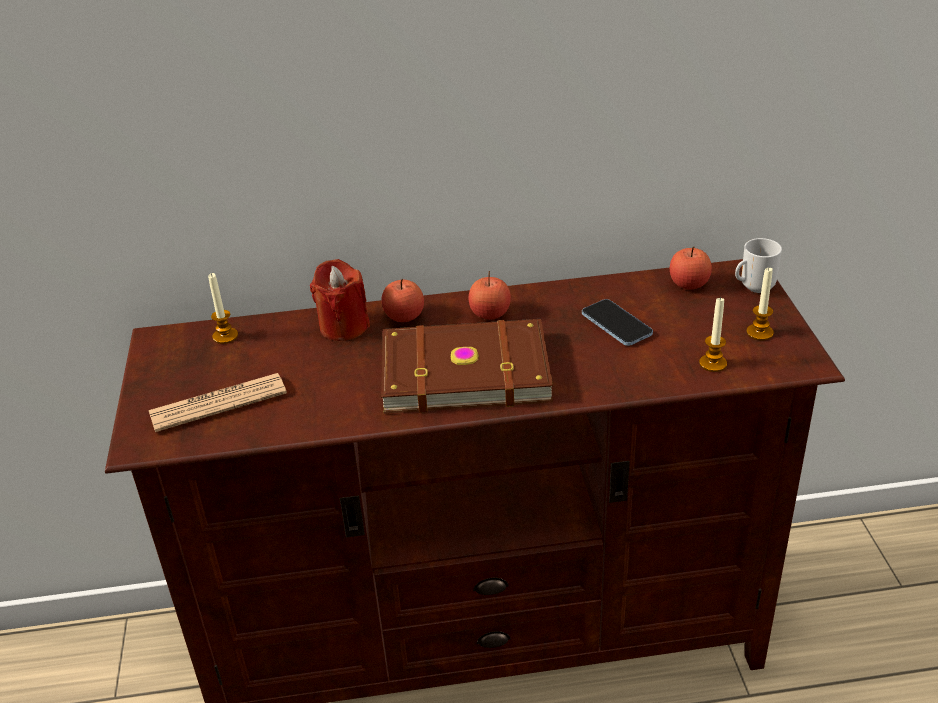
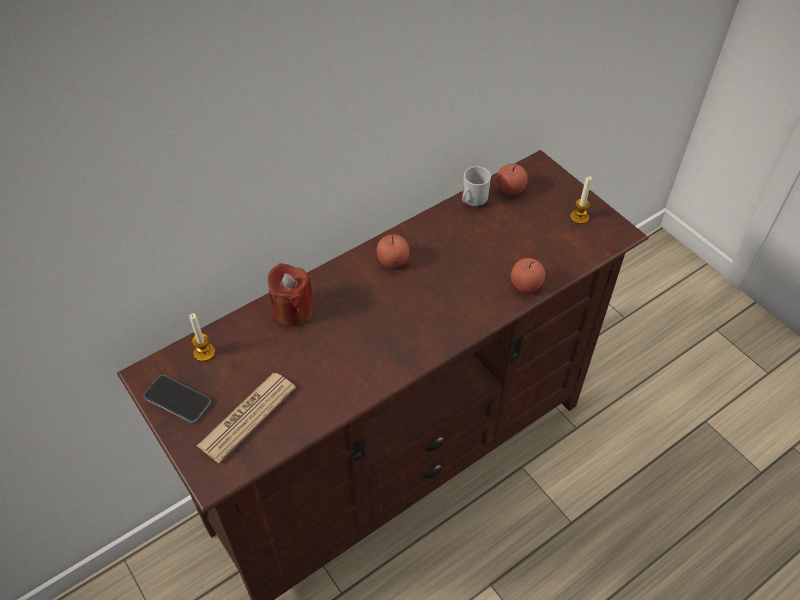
camera: 30 degrees left, 15 degrees up
(404, 316) = (332, 285): apple -> apple (526, 285)
(464, 370) = (409, 318): brown book -> none
(616, 324) = (485, 241): phone -> phone (177, 400)
(713, 363) = (566, 253): candle -> none
(754, 287) = (553, 179): mug -> mug (472, 202)

